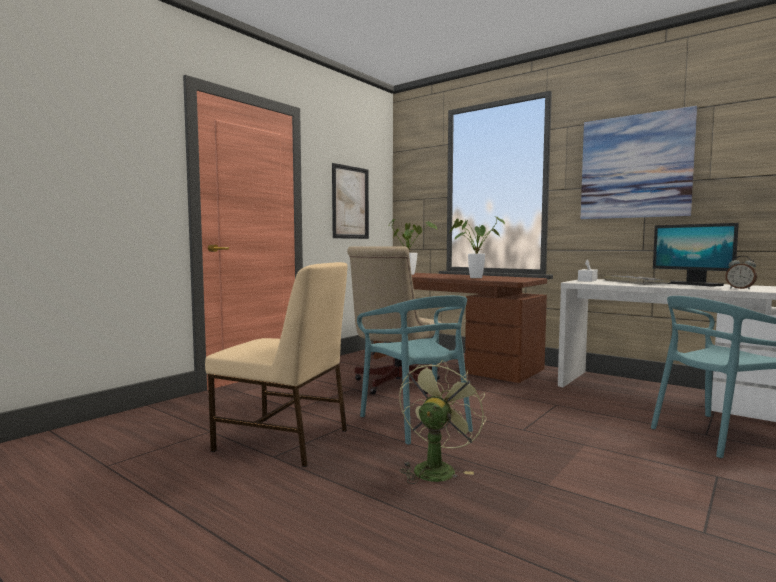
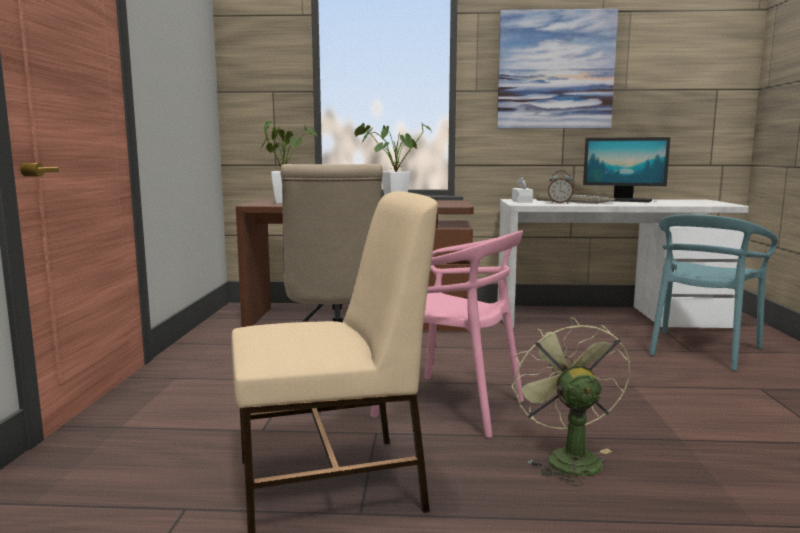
camera: 35 degrees left, 5 degrees up
(350, 202) = (181, 91): picture -> none
(417, 422) = (449, 406): turquoise chair -> pink chair
(740, 288) = (679, 203): alarm clock -> alarm clock (559, 203)

